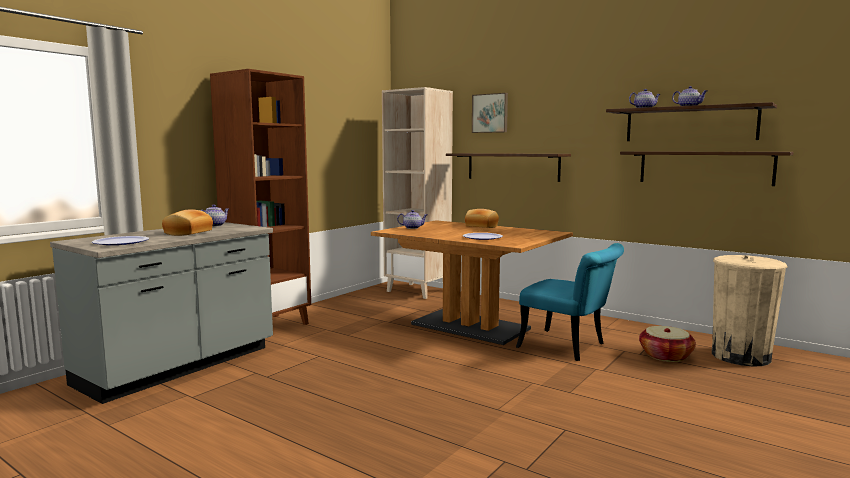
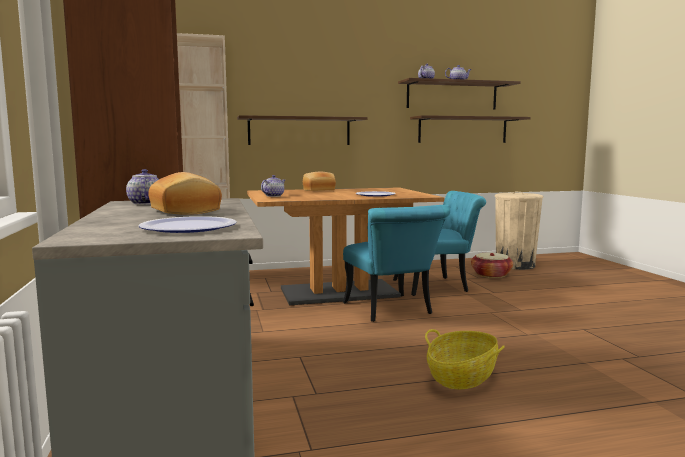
camera: 50 degrees left, 0 degrees up
(353, 407) = (462, 377): none -> basket
(460, 352) = (392, 311): none -> turquoise chair
(490, 113) = (271, 74): picture -> none

